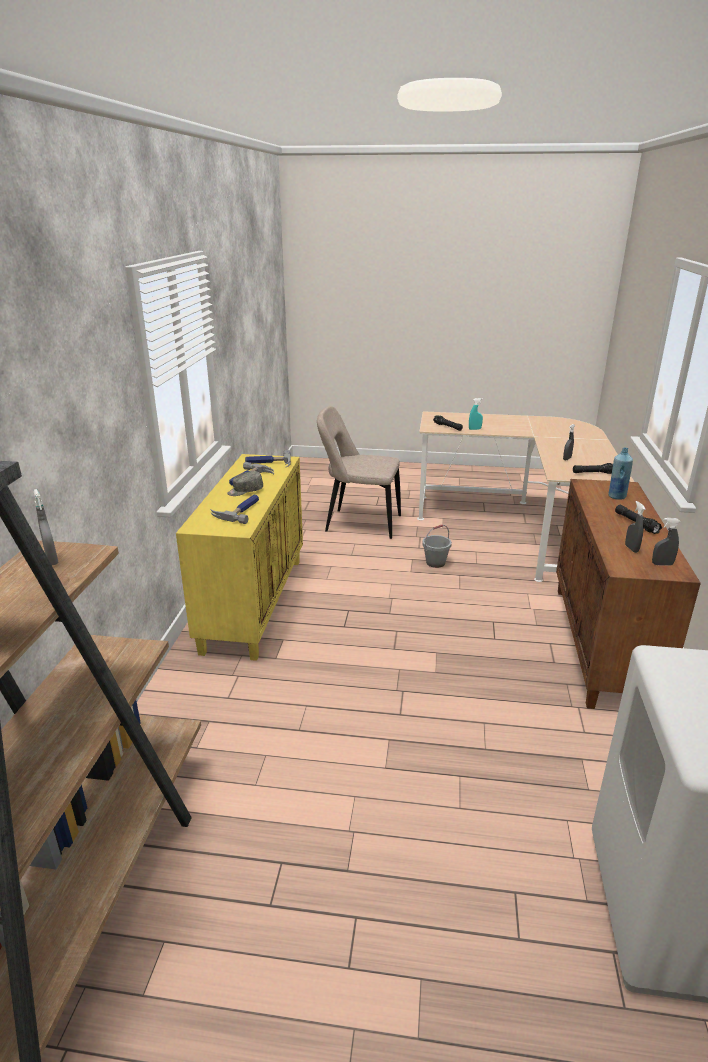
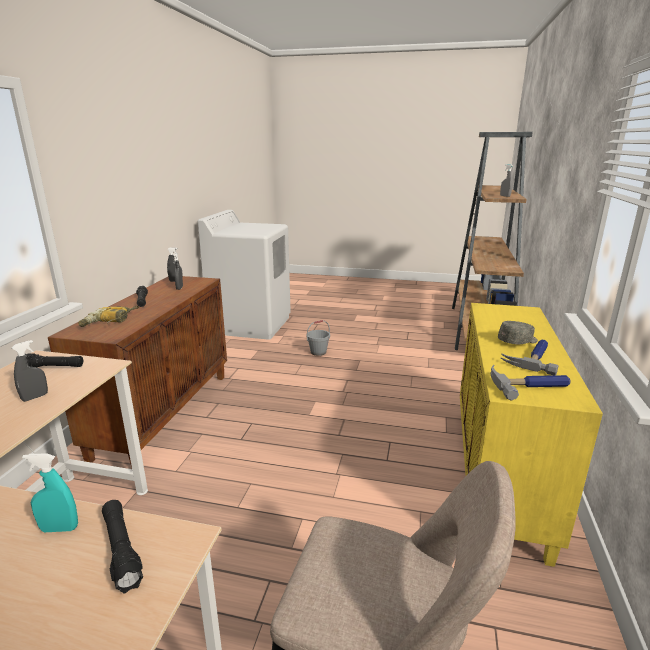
camera: 175 degrees left, 5 degrees down
(240, 511) = (500, 321): hammer -> none
(435, 563) = (258, 535): grey bucket -> grey bucket (318, 352)
(616, 496) = (109, 321): blue bottle -> power drill

